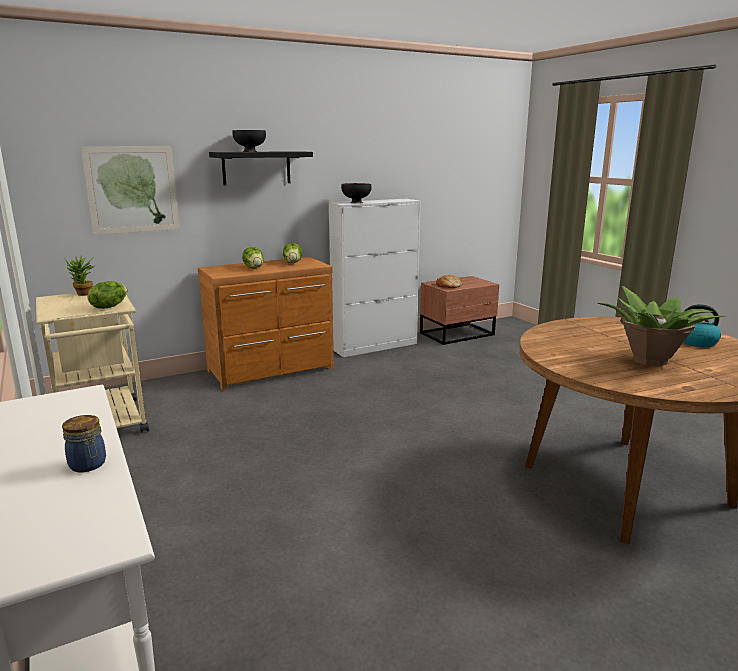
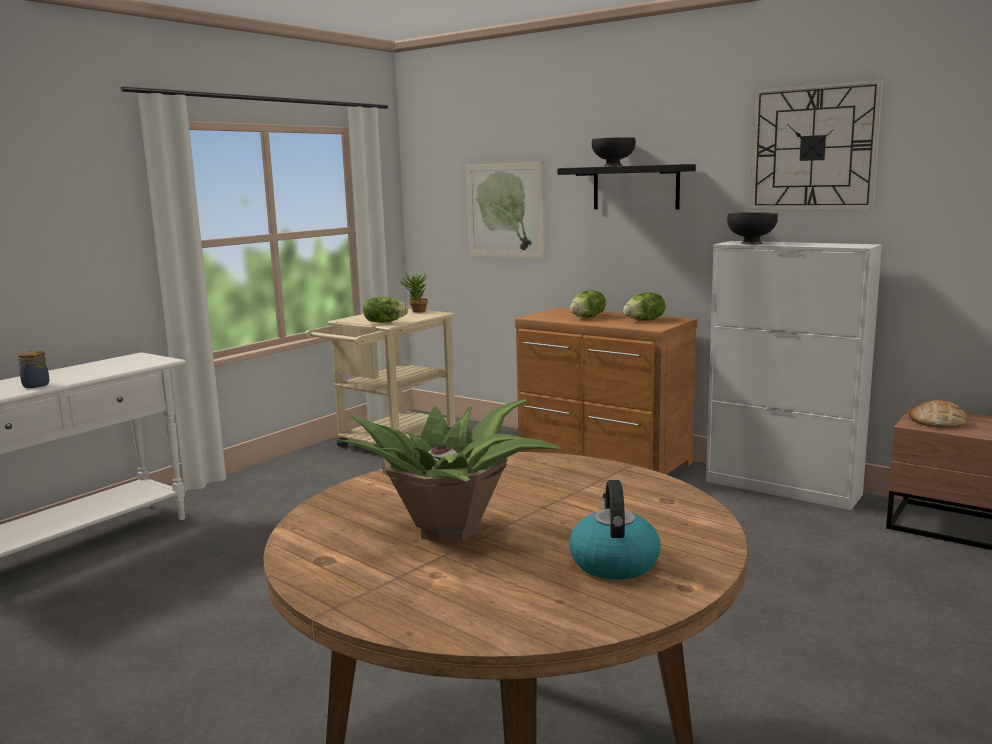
camera: 65 degrees right, 5 degrees down
(367, 143) = (813, 148): none -> wall clock

